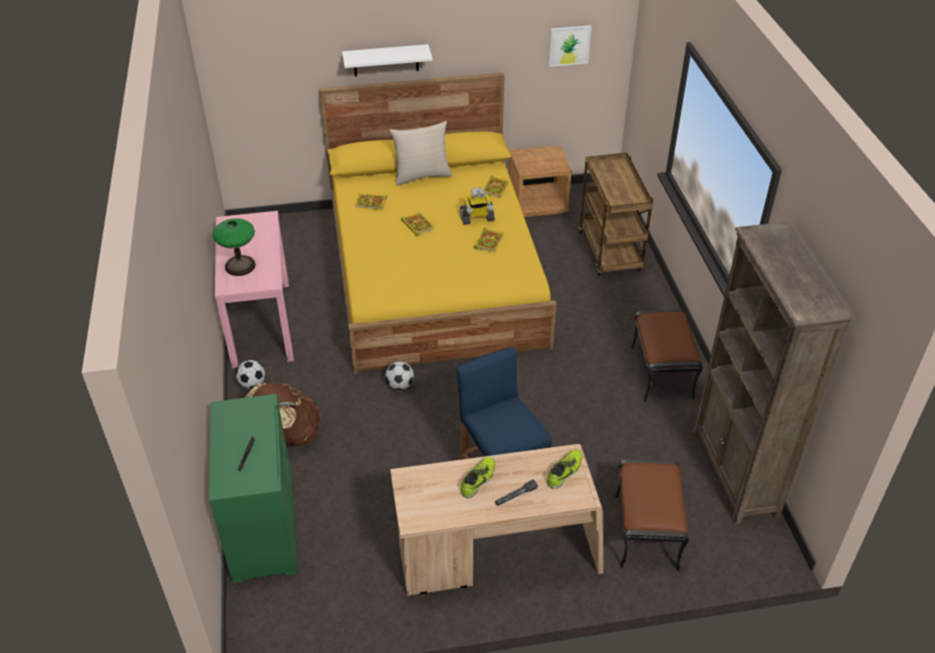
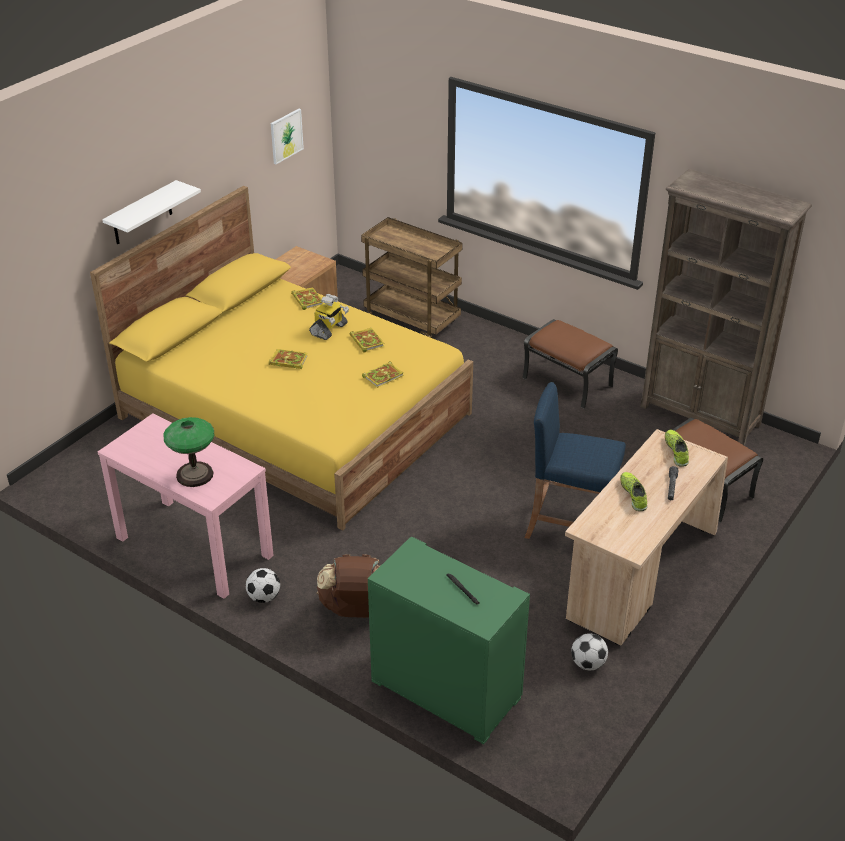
camera: 45 degrees left, 5 degrees down
(371, 203) = (216, 366): book -> book (383, 376)
(400, 385) = (394, 513): football -> football (588, 664)
(422, 176) = (227, 322): beige pillow -> none

